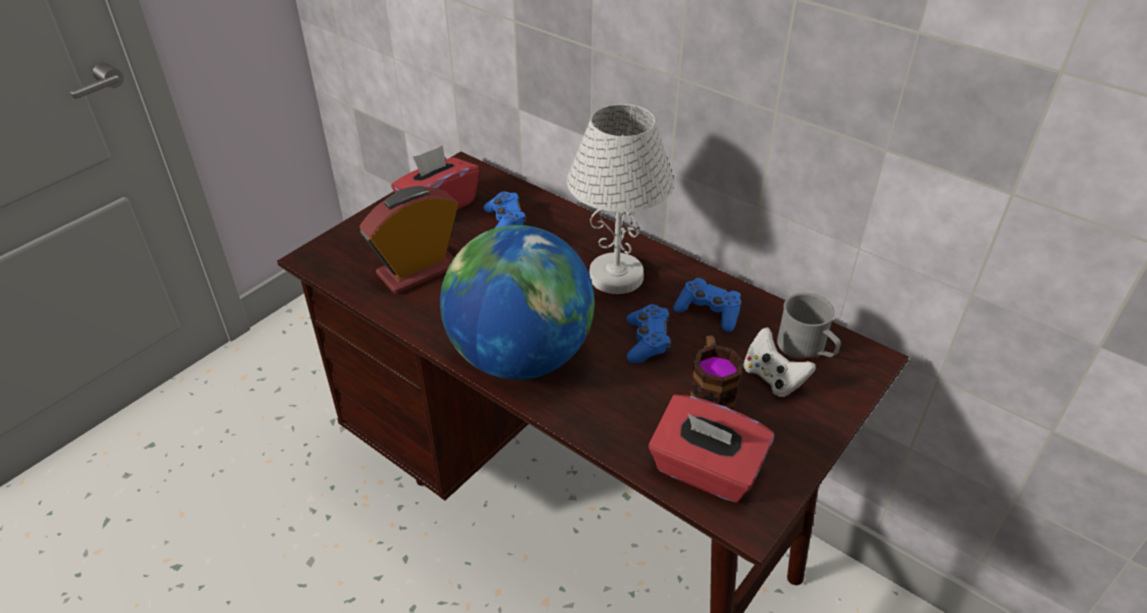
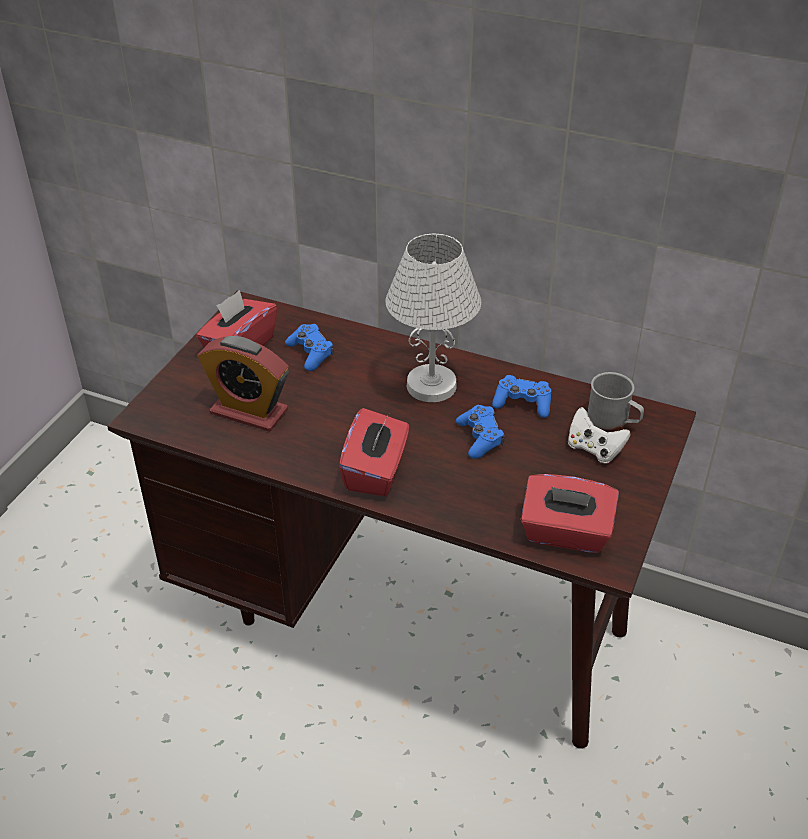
camera: 15 degrees left, 0 degrees up
(418, 271) = (249, 412): alarm clock -> alarm clock turned 105 degrees counterclockwise
(520, 357) = (376, 471): globe -> red tissue box
(710, 393) = (548, 471): mug -> none

